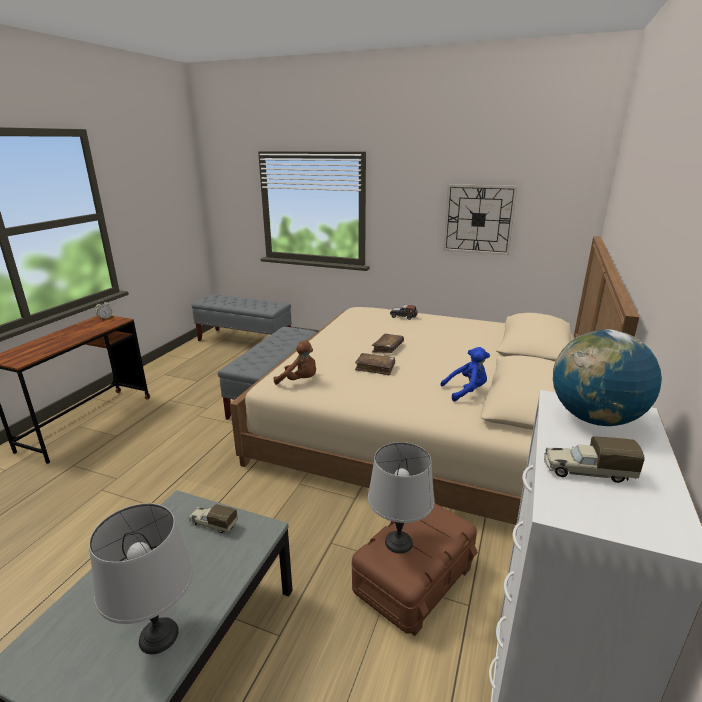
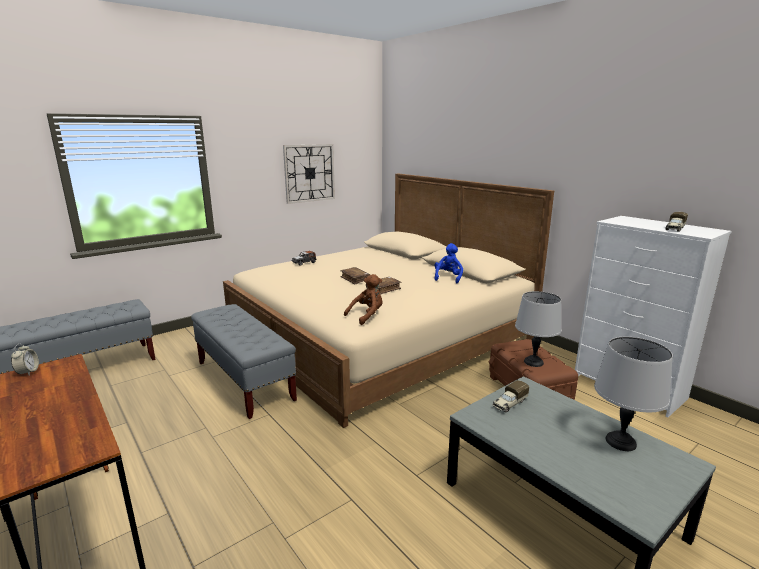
camera: 60 degrees left, 5 degrees down
(594, 419) = (630, 221): globe -> none

